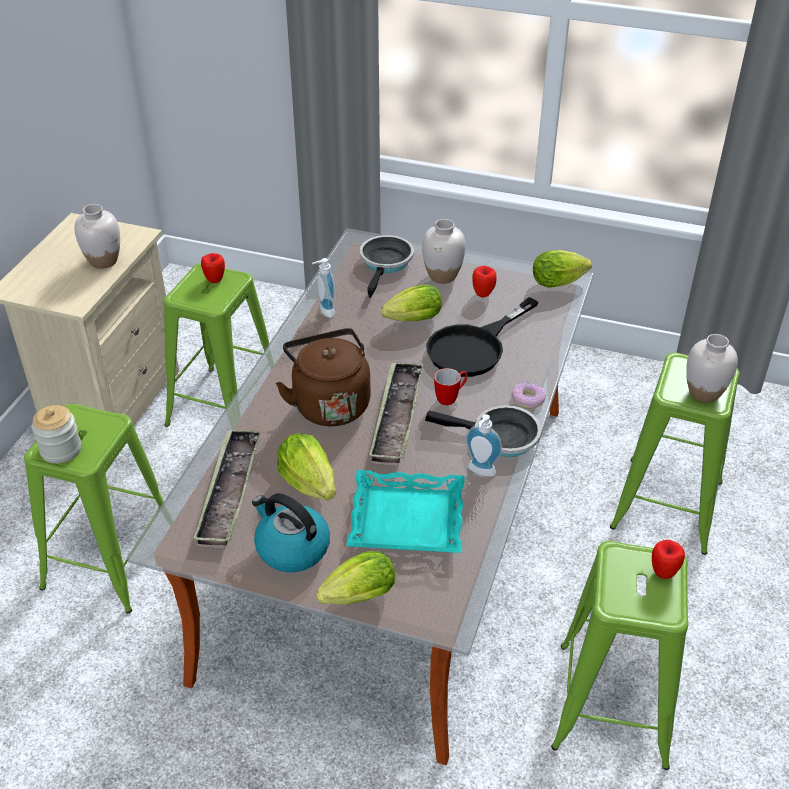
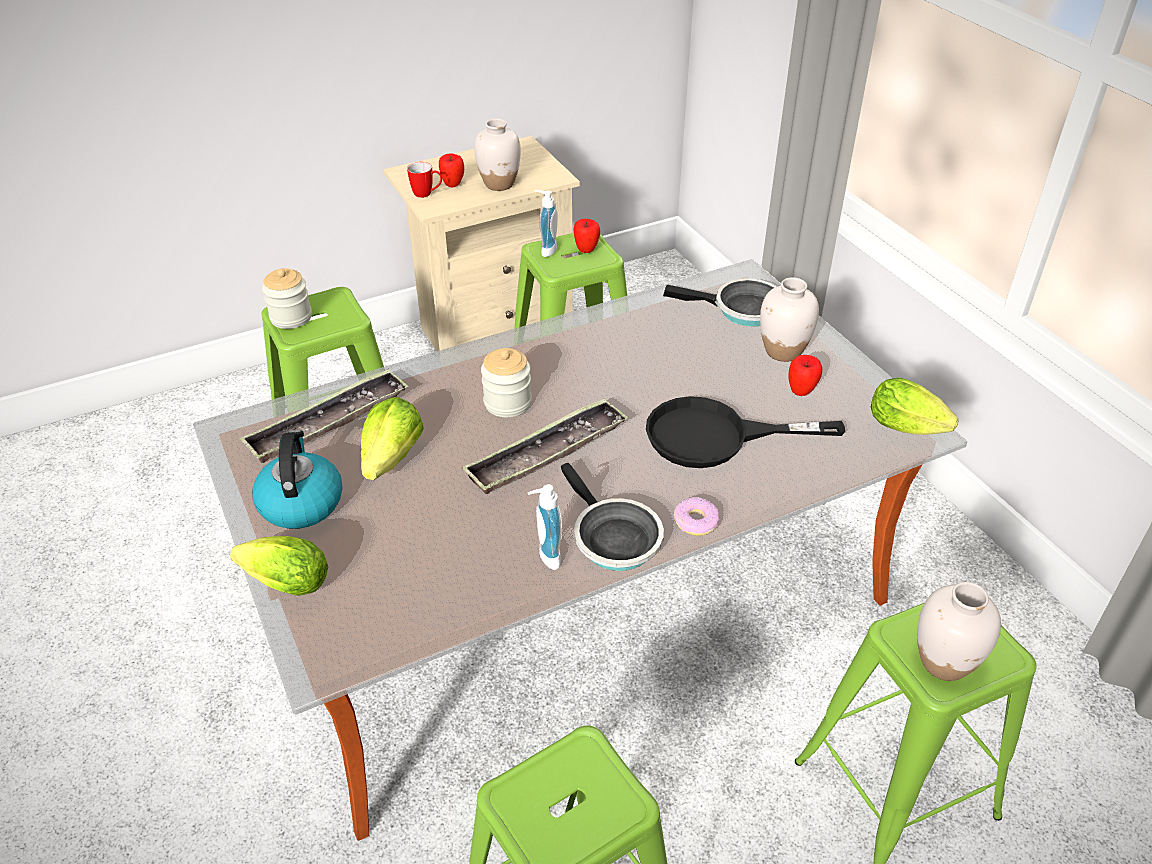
camera: 45 degrees right, 0 degrees up
(324, 311) = (621, 321): soap dispenser -> soap dispenser (546, 250)
(329, 403) = (507, 403): brown kettle -> jar
(386, 263) = (742, 310): frying pan -> frying pan turned 45 degrees clockwise
(407, 518) = (421, 549): turquoise tray -> none
(410, 321) = (688, 375): lettuce -> none
(451, 398) = (621, 469): mug -> mug (427, 194)
(663, 572) = (606, 811): apple -> apple (453, 184)

